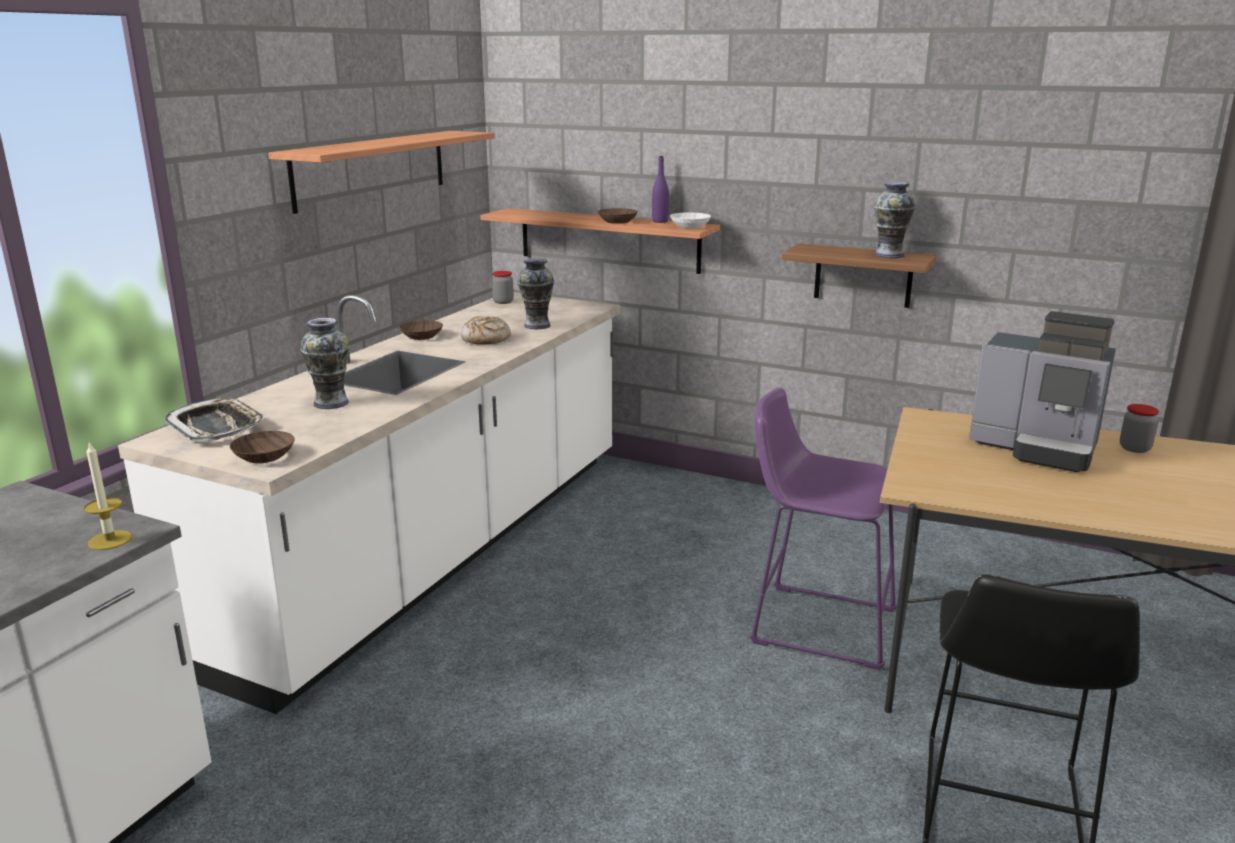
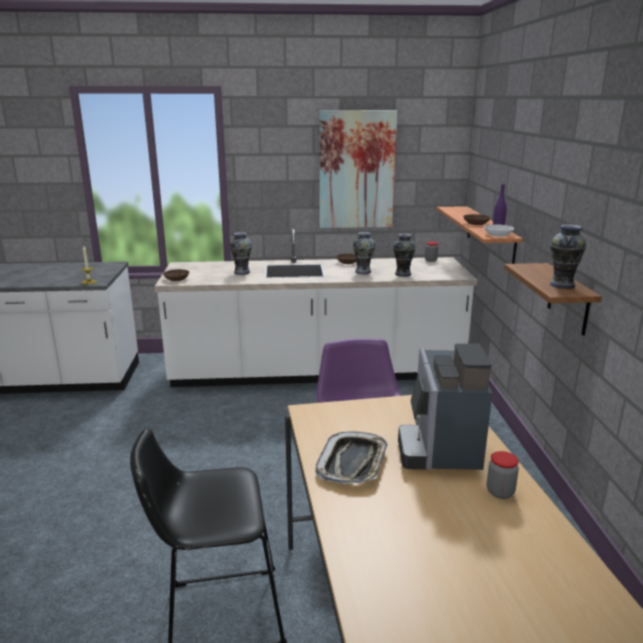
camera: 60 degrees right, 0 degrees up
(217, 427) = (198, 267): tray -> tray (353, 463)
(371, 169) = (356, 170): shelf -> picture
(486, 339) = (363, 271): bread -> vase

